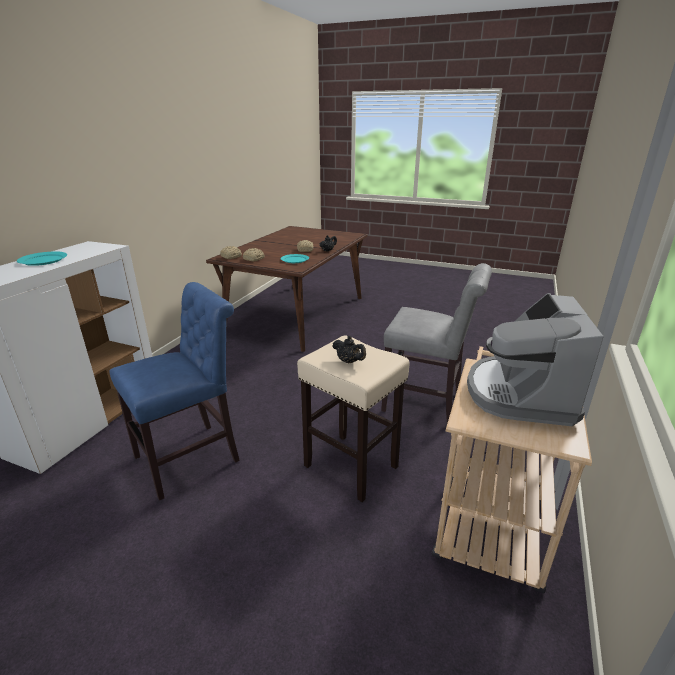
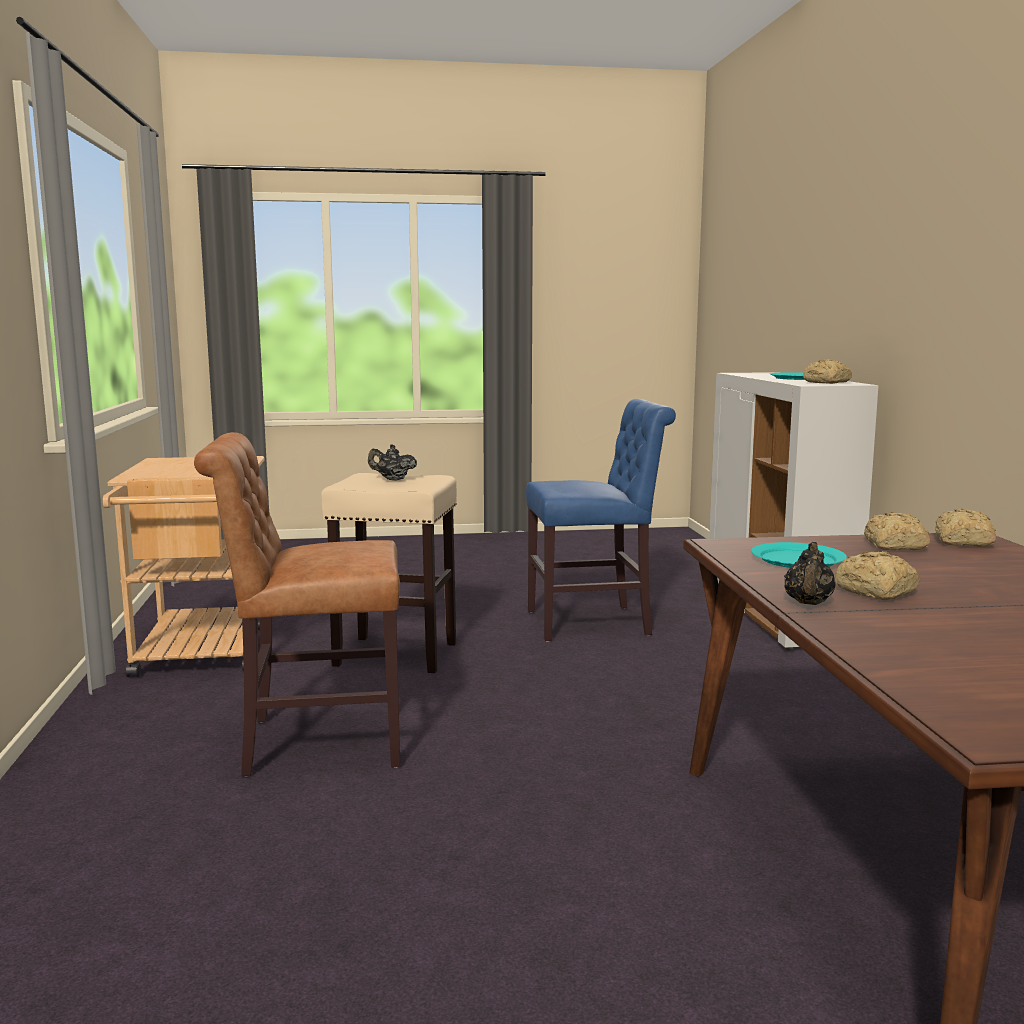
camera: 150 degrees right, 15 degrees down
(87, 248) = (827, 382): none -> bread
(193, 457) = (595, 623): blue chair -> blue chair turned 120 degrees counterclockwise
(427, 403) = (314, 742): grey chair -> brown chair
(520, 394) = (188, 466): coffee machine -> none

